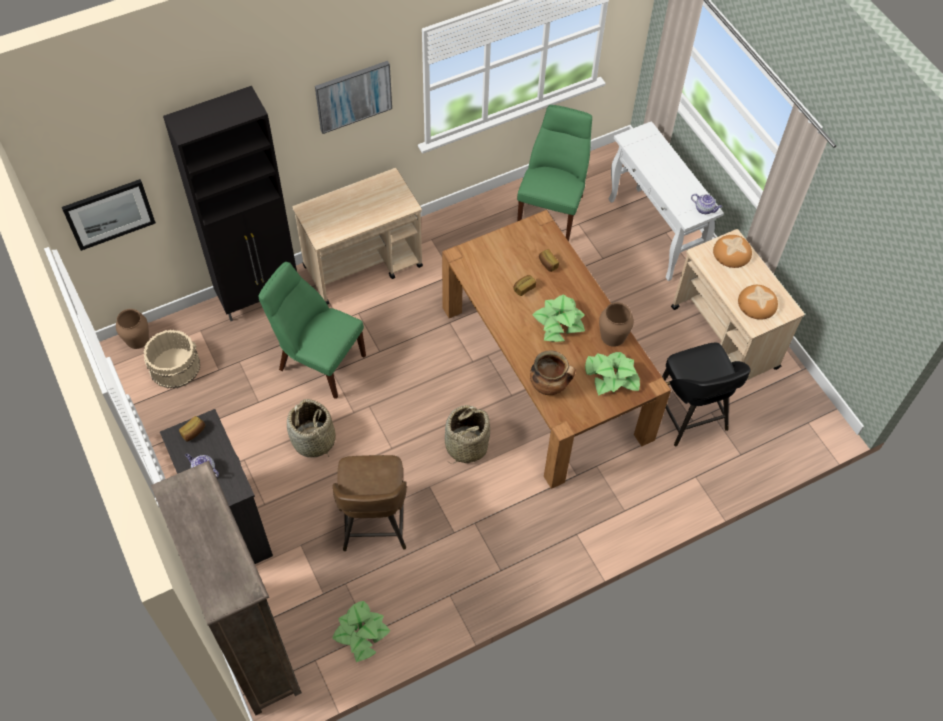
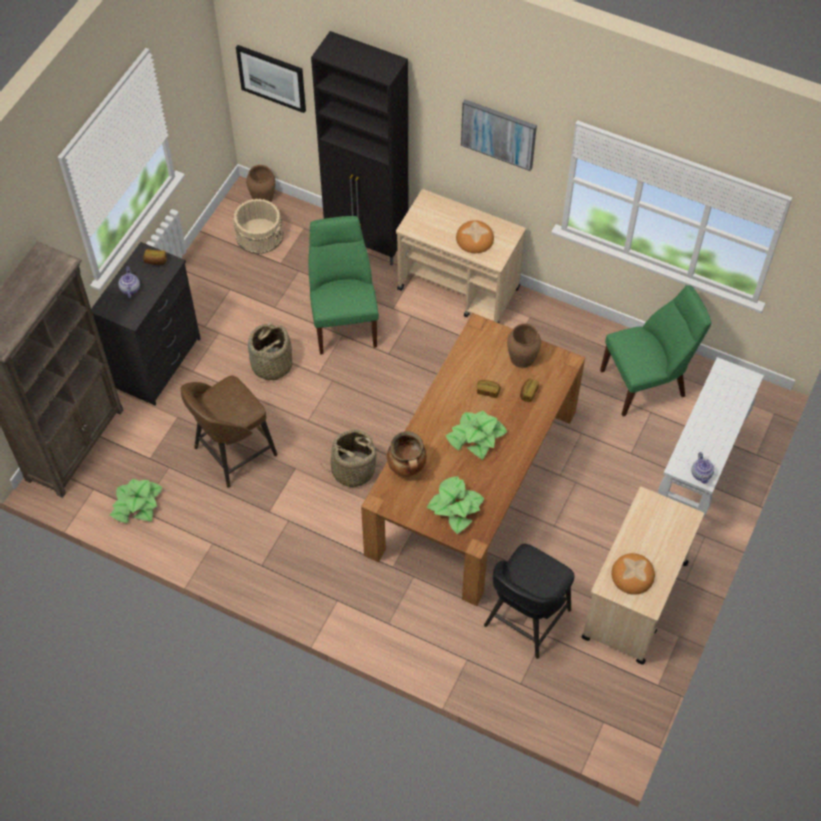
camera: 55 degrees right, 0 degrees up
(613, 335) = (498, 484): brown vase -> brown vase (522, 357)
(731, 253) = (671, 523): bread -> bread (474, 239)

